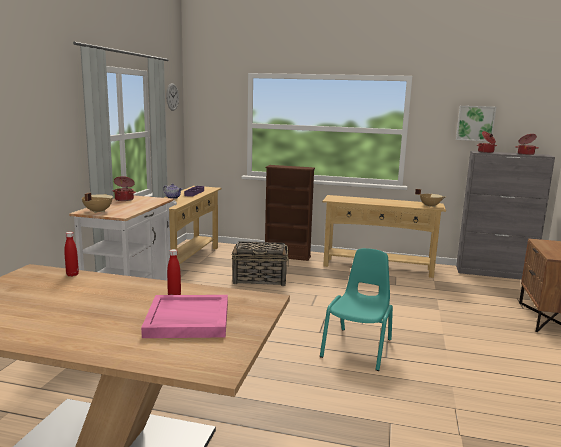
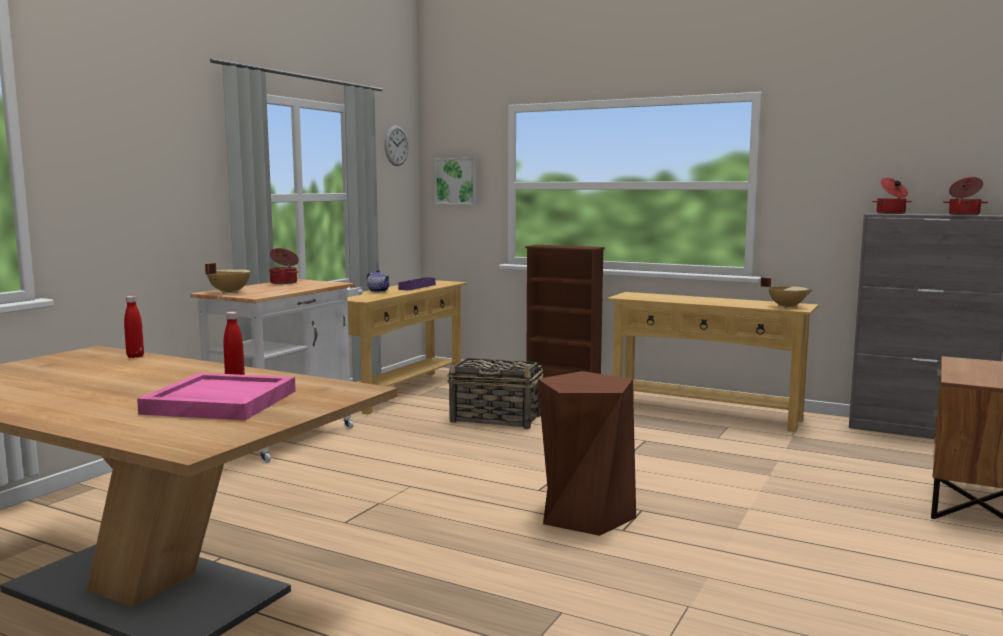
camera: 15 degrees right, 5 degrees down
(358, 348) = (585, 515): turquoise chair -> brown stool
(475, 123) = (874, 165): picture -> picture (457, 181)

